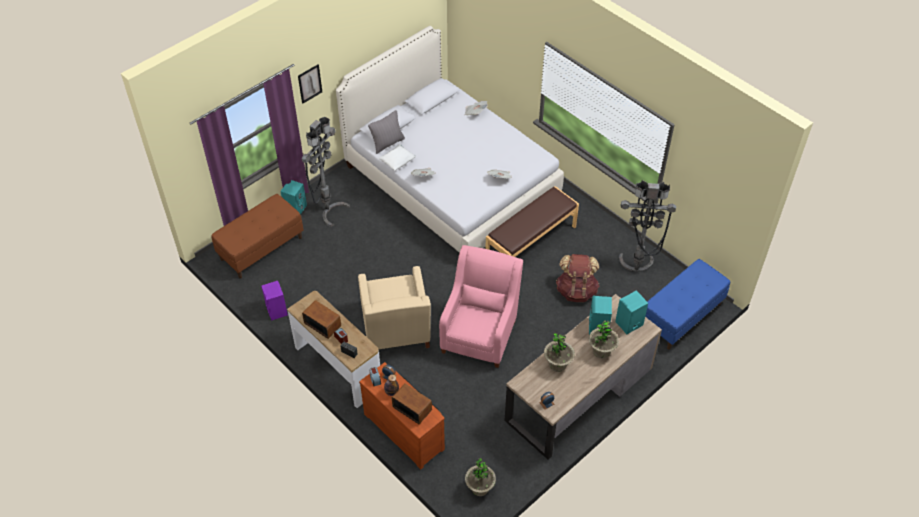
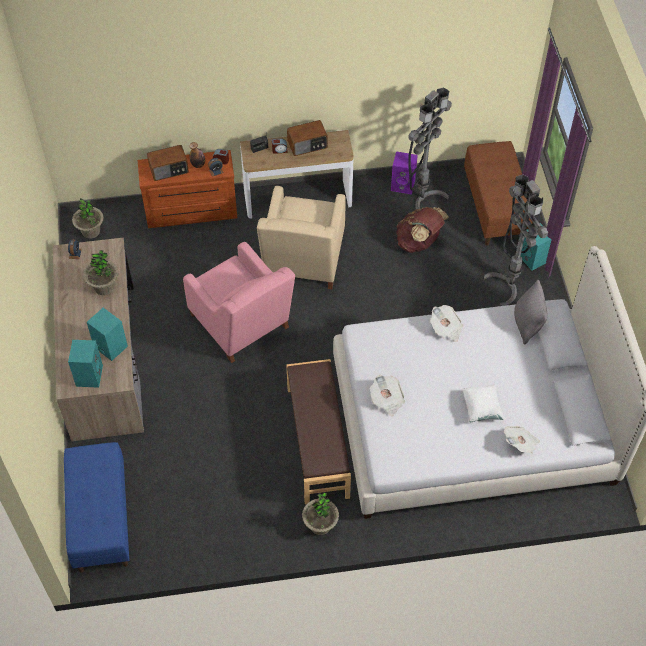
camera: 125 degrees right, 5 degrees up
(310, 83) = (599, 200): picture -> none
(396, 330) = (303, 260): beige armchair -> beige armchair turned 105 degrees counterclockwise
(398, 162) = (488, 318): white pillow -> white pillow (481, 409)
(576, 291) = (219, 441): brown backpack -> brown backpack (419, 242)
(601, 351) = (83, 330): potted plant -> potted plant (320, 525)
(636, 268) = (198, 524): grey floor lamp -> grey floor lamp (423, 199)

